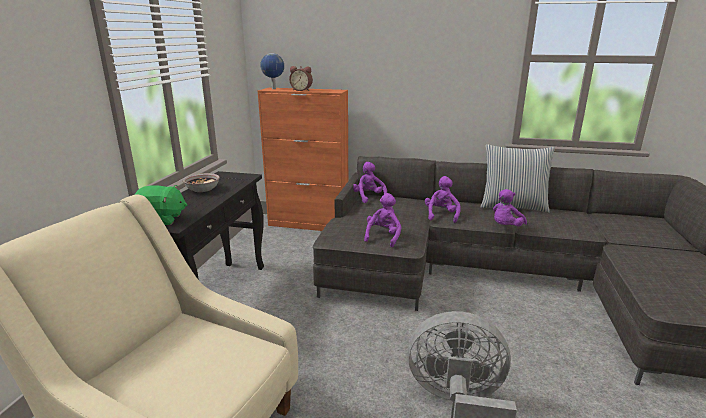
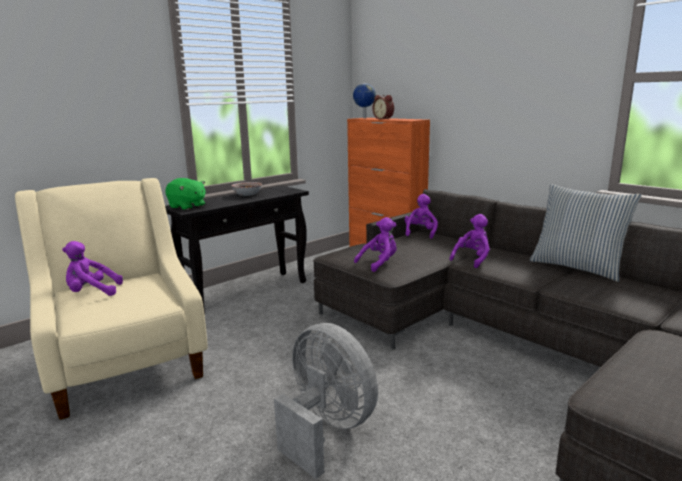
camera: 35 degrees right, 5 degrees down
(505, 227) = (529, 282): purple plush toy -> purple plush toy (92, 293)

